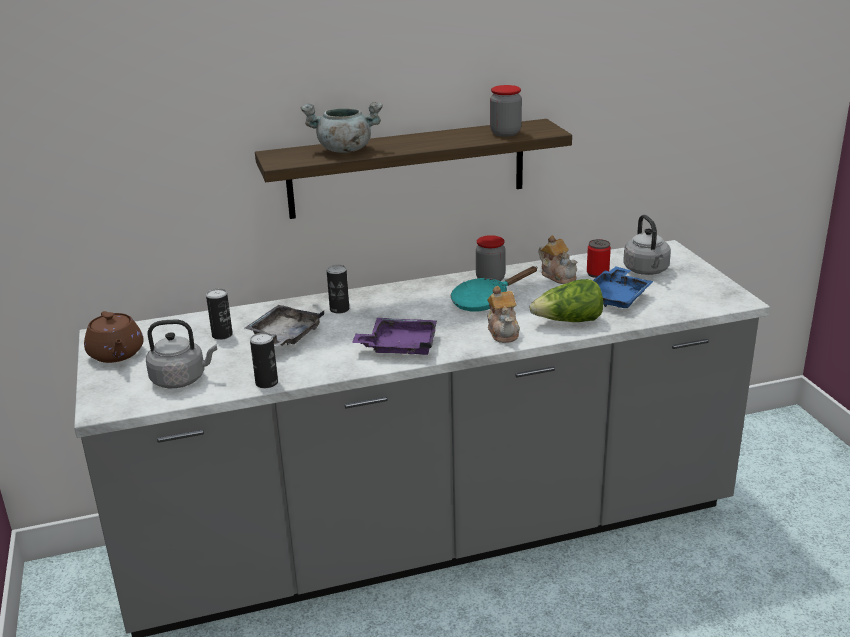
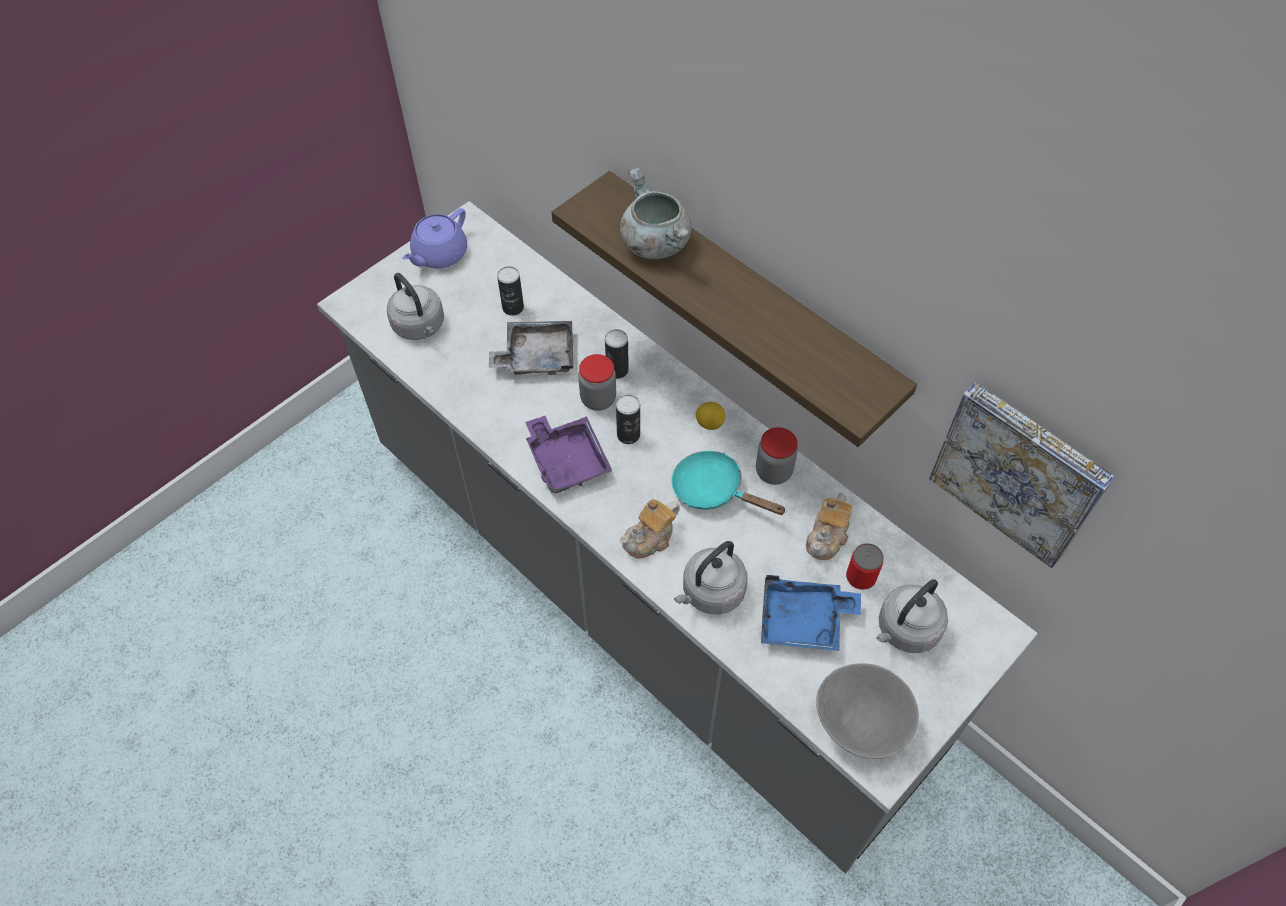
camera: 60 degrees right, 30 degrees up
(116, 354) = (439, 254): brown teapot -> purple teapot
(266, 383) = (444, 391): can -> can (628, 435)
(427, 289) = (709, 423): none -> lemon
(505, 133) = (816, 366): jar -> jar (598, 399)
(568, 321) = (710, 593): lettuce -> grey kettle
(623, 124) = (1020, 472): none -> picture
(703, 299) = (860, 722): none -> grey bowl

